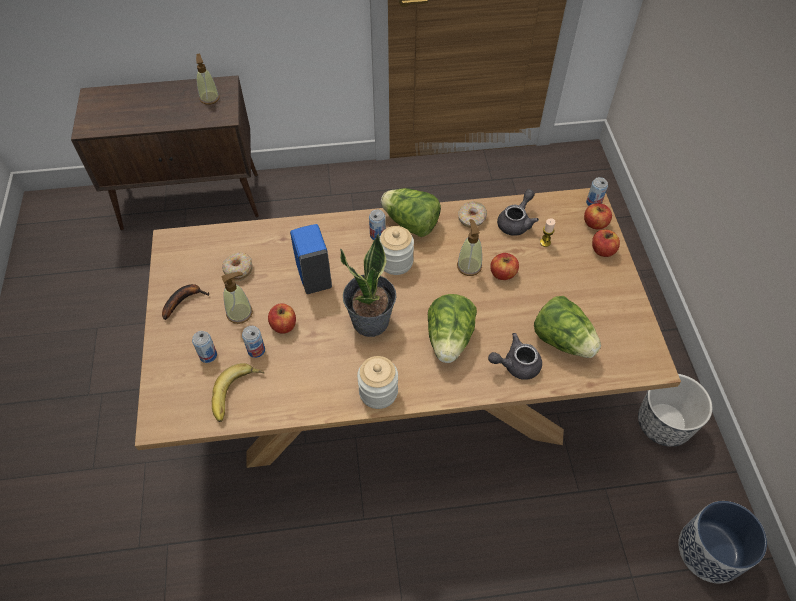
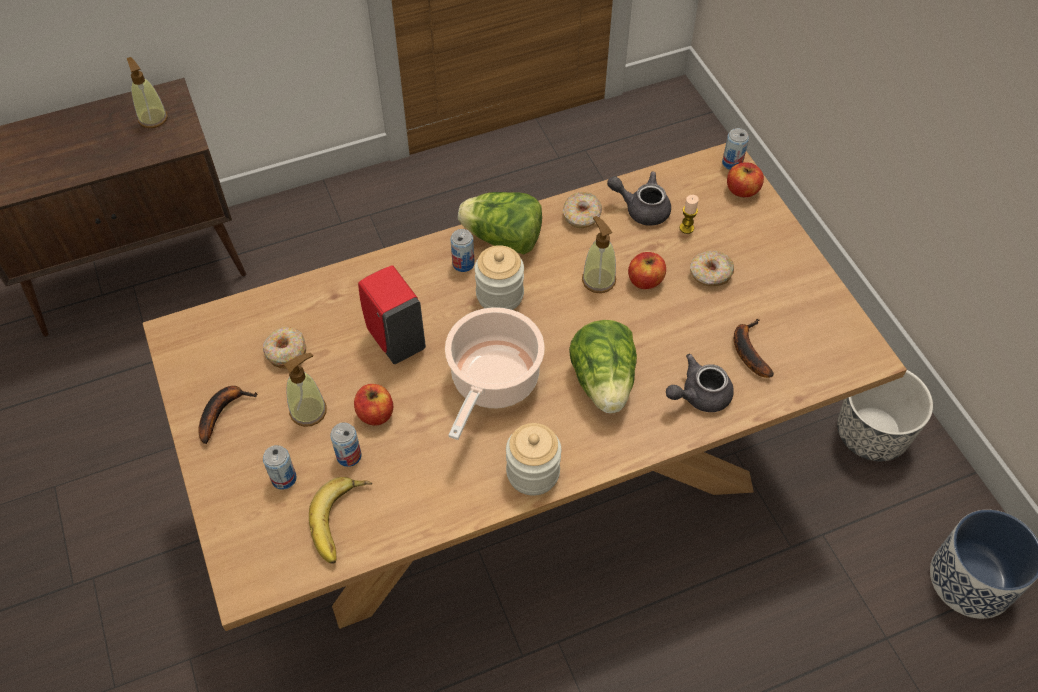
camera: 15 degrees left, 0 degrees up
(314, 276) = (395, 339): blue soap dispenser -> red soap dispenser
(371, 321) = (493, 382): potted plant -> cooking pot
(516, 222) = (641, 208): grey teapot -> grey teapot turned 90 degrees counterclockwise
(552, 279) = (710, 274): none -> donut
(562, 340) = (747, 350): lettuce -> banana
(602, 250) = (762, 223): apple -> none

